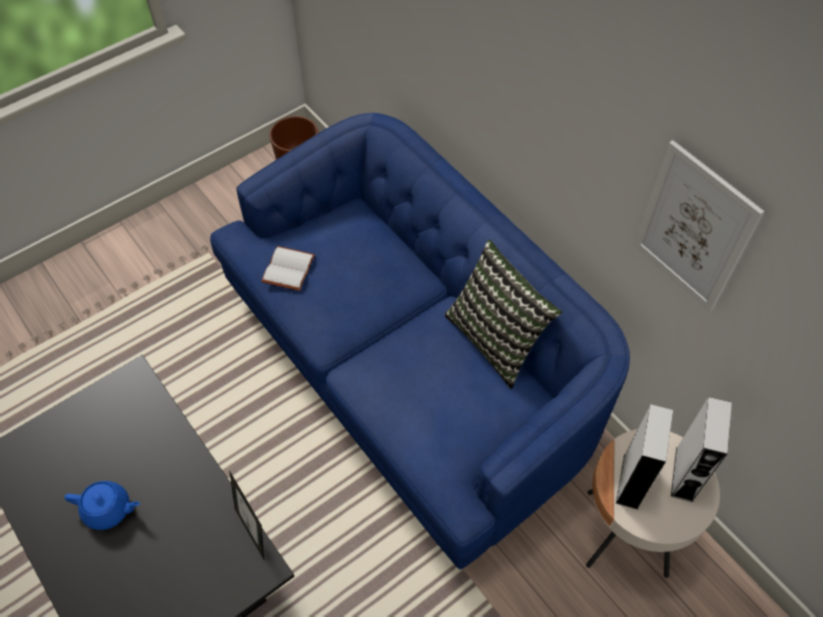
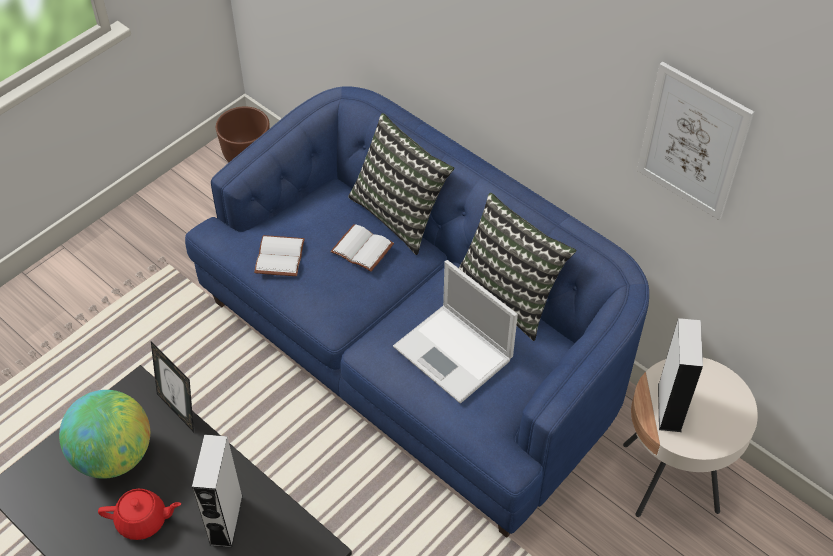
camera: 10 degrees left, 5 degrees down
(97, 440) = (114, 455): none -> globe
(108, 510) = (143, 520): blue teapot -> red teapot
(254, 531) = (301, 516): picture frame -> picture frame (179, 410)
(368, 272) = (363, 248): none -> white book
(410, 241) = (400, 213): none -> pillow
(431, 392) = (454, 354): none -> laptop
(684, 474) = (719, 393): grey speaker -> grey speaker (226, 520)

